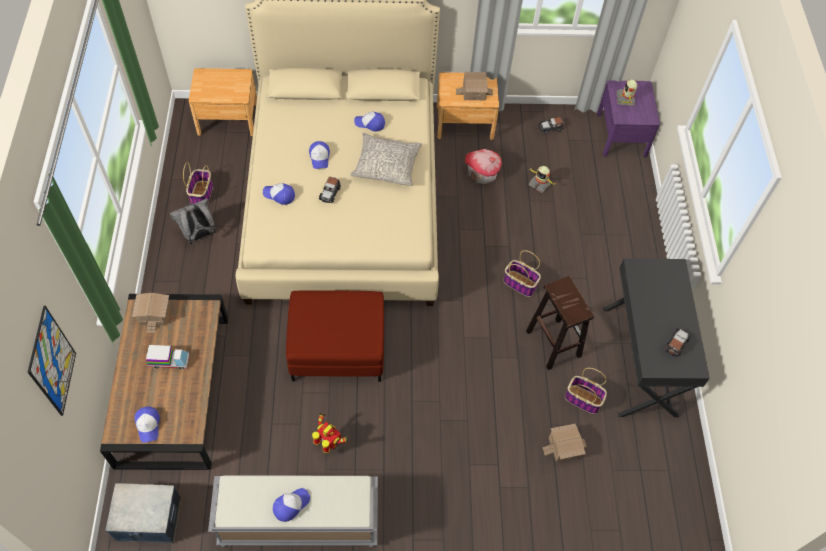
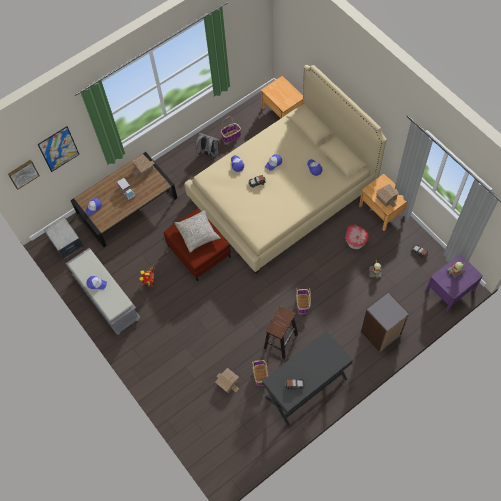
camera: 60 degrees right, 5 degrees up
(35, 450) = (23, 173): none -> picture
(387, 165) = (295, 193): grey pillow -> grey pillow (198, 233)
(625, 234) = (381, 333): none -> grey bookcase

